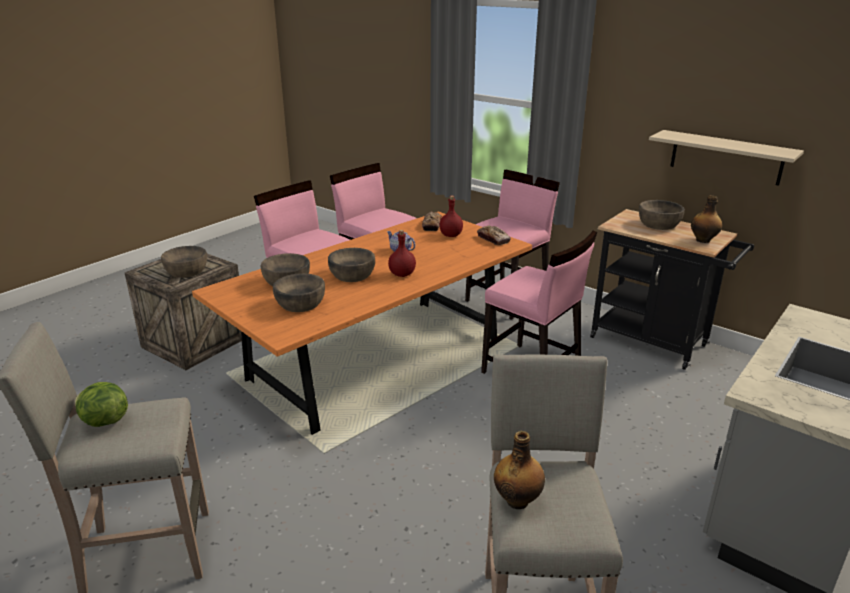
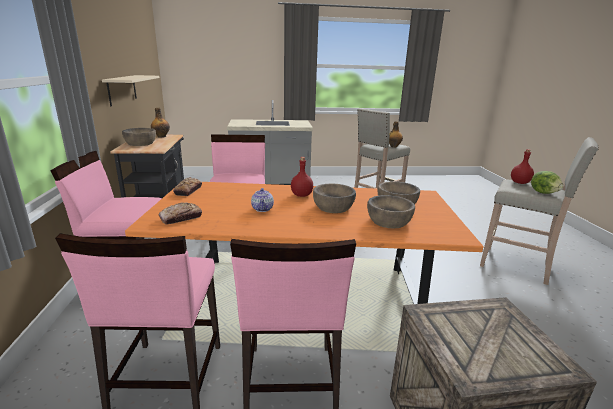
camera: 135 degrees left, 5 degrees down
(186, 271) = (480, 326): brown bowl -> none
(451, 235) = (199, 204): red bottle -> red bottle (519, 182)

